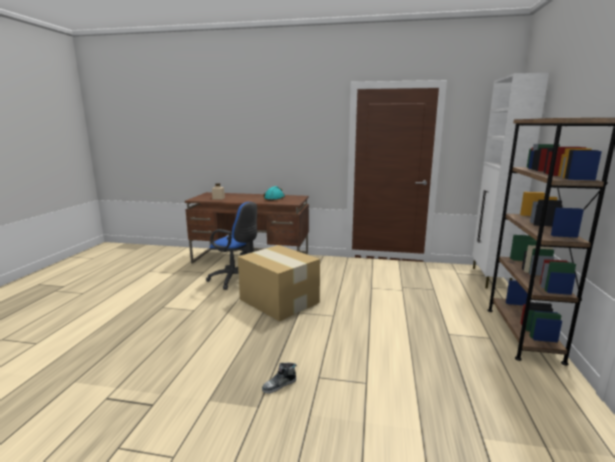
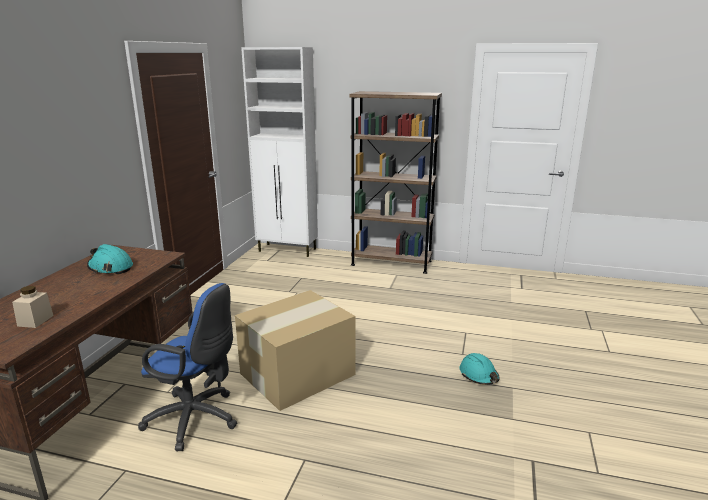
camera: 85 degrees left, 5 degrees up
(236, 280) = (197, 420): blue office chair -> blue office chair turned 75 degrees clockwise
(279, 385) = (479, 375): shoe -> turquoise hard hat

